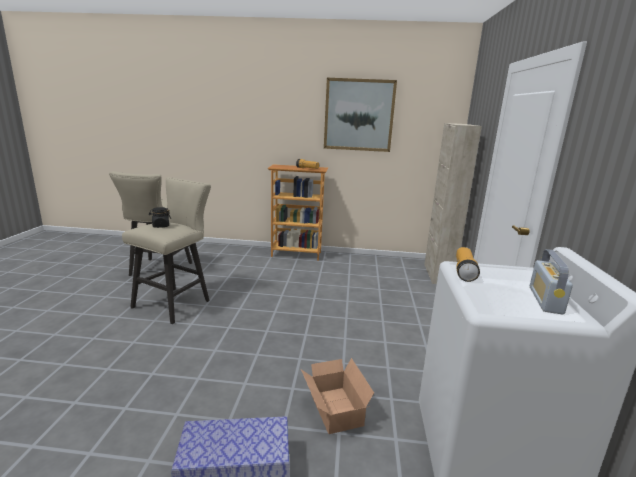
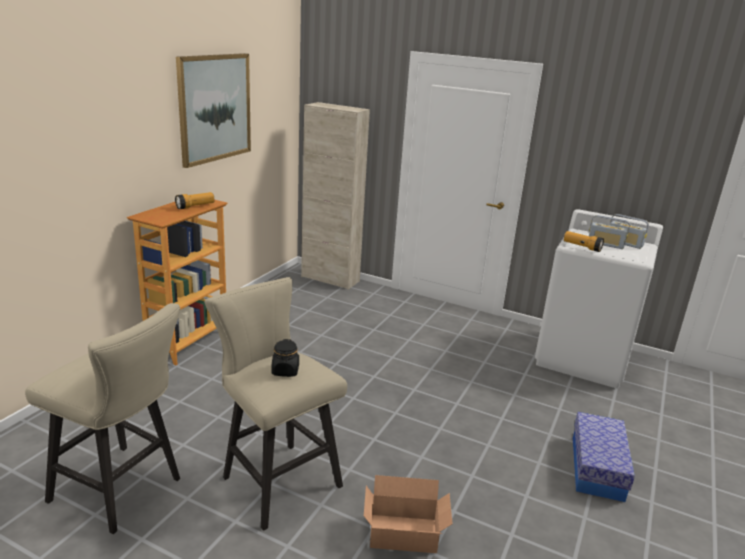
camera: 70 degrees left, 5 degrees up
(334, 411) = (535, 404): cardboard box -> cardboard box (405, 535)
(509, 286) = (605, 244): none -> radio

